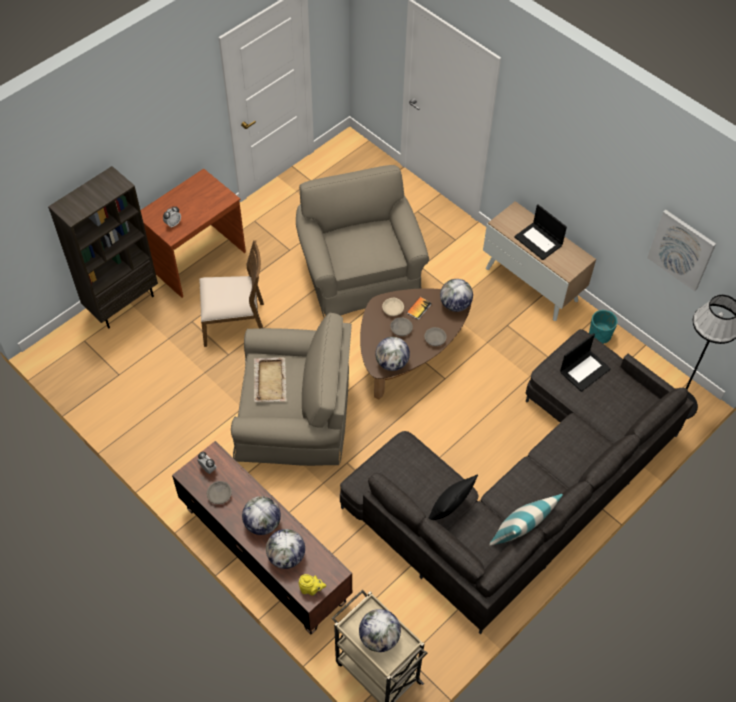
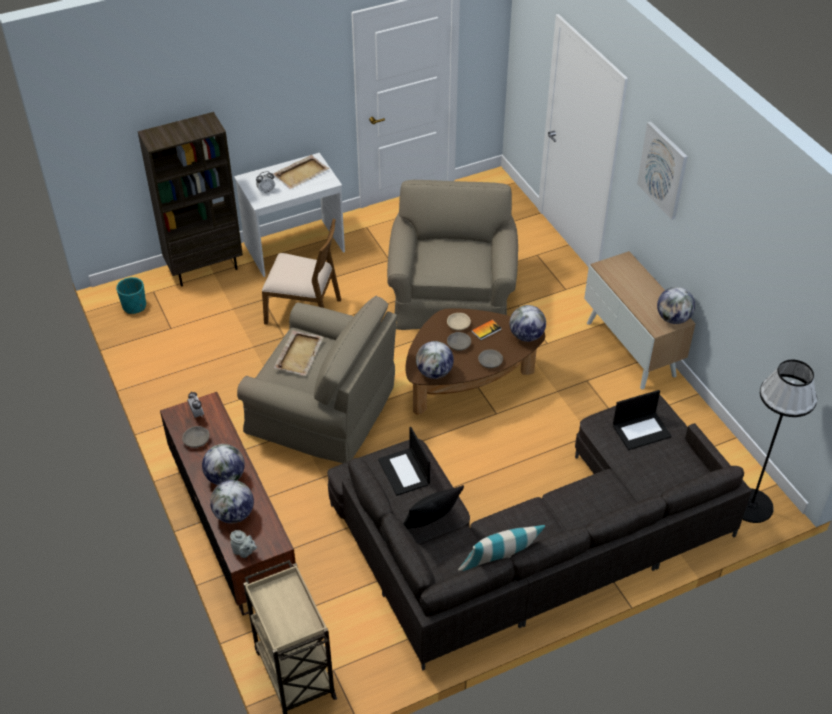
camera: 20 degrees right, 10 degrees down
(197, 195) = (301, 173): none -> beige tray
(197, 260) = (294, 248): brown desk -> white desk
(311, 589) = (244, 552): yellow teapot -> grey teapot
(379, 637) = (285, 611): globe -> globe (673, 318)
(539, 241) = (638, 293): laptop -> laptop (404, 472)
(599, 335) = (686, 415): turquoise planter -> turquoise planter (134, 306)
(681, 249) = (773, 311): picture -> picture (663, 170)

